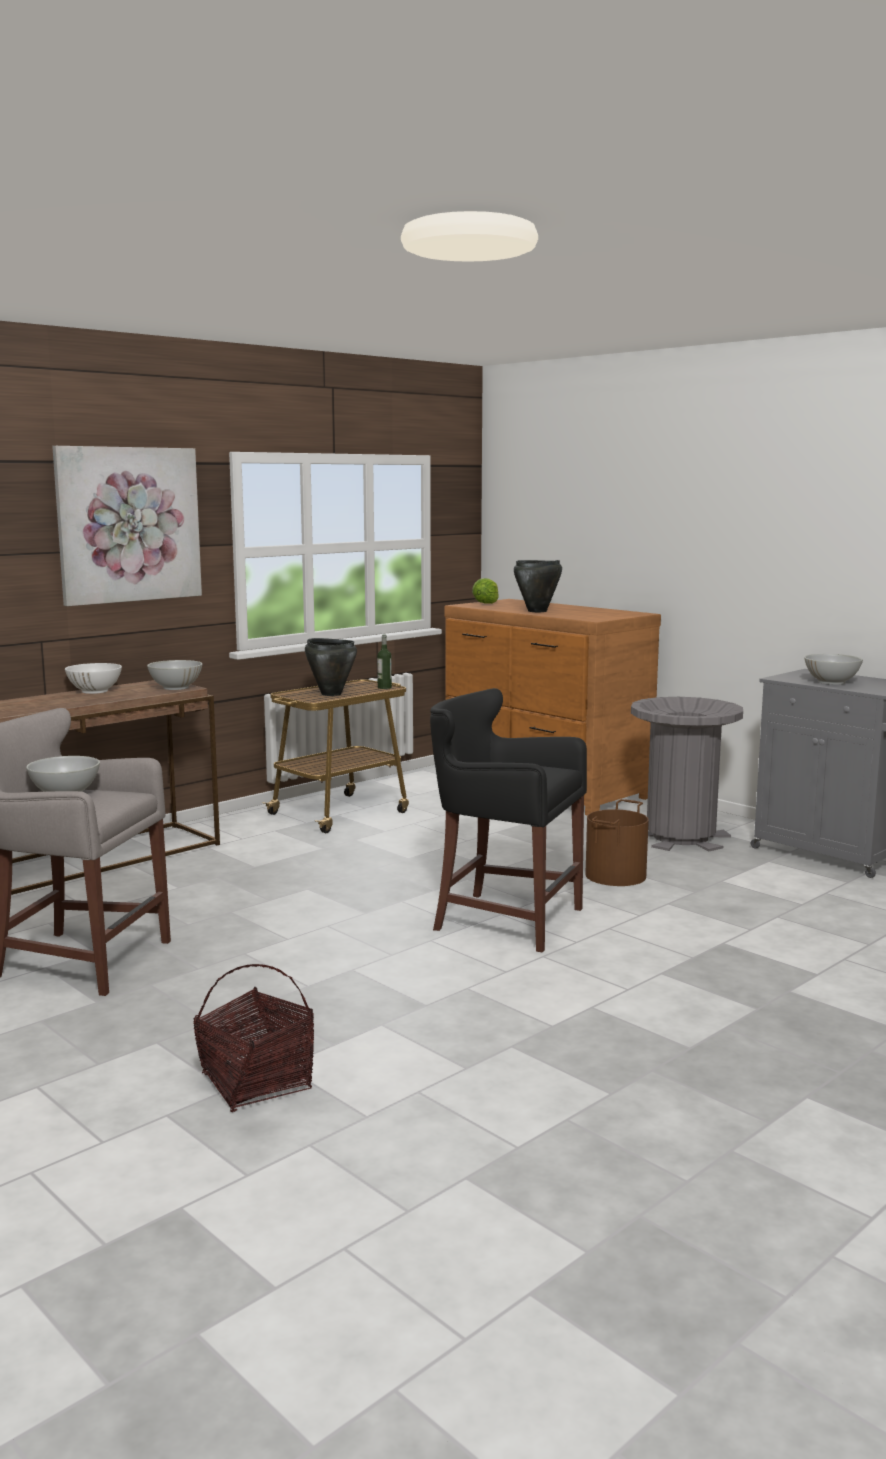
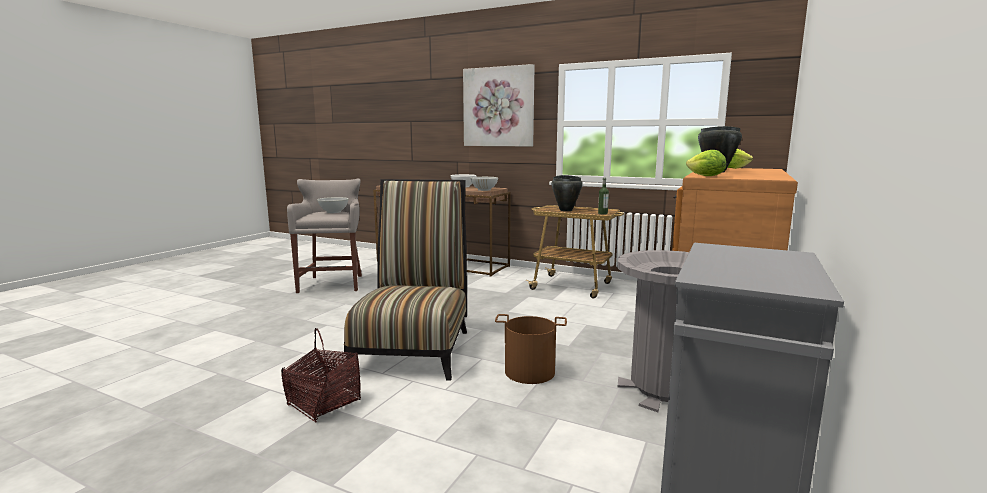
camera: 70 degrees right, 0 degrees up
(255, 1082) = (200, 328): basket -> basket (324, 403)
(503, 919) = (414, 347): black stool -> chair
(598, 619) = (705, 176): none -> lettuce
(832, 682) = (727, 261): white bowl -> none

